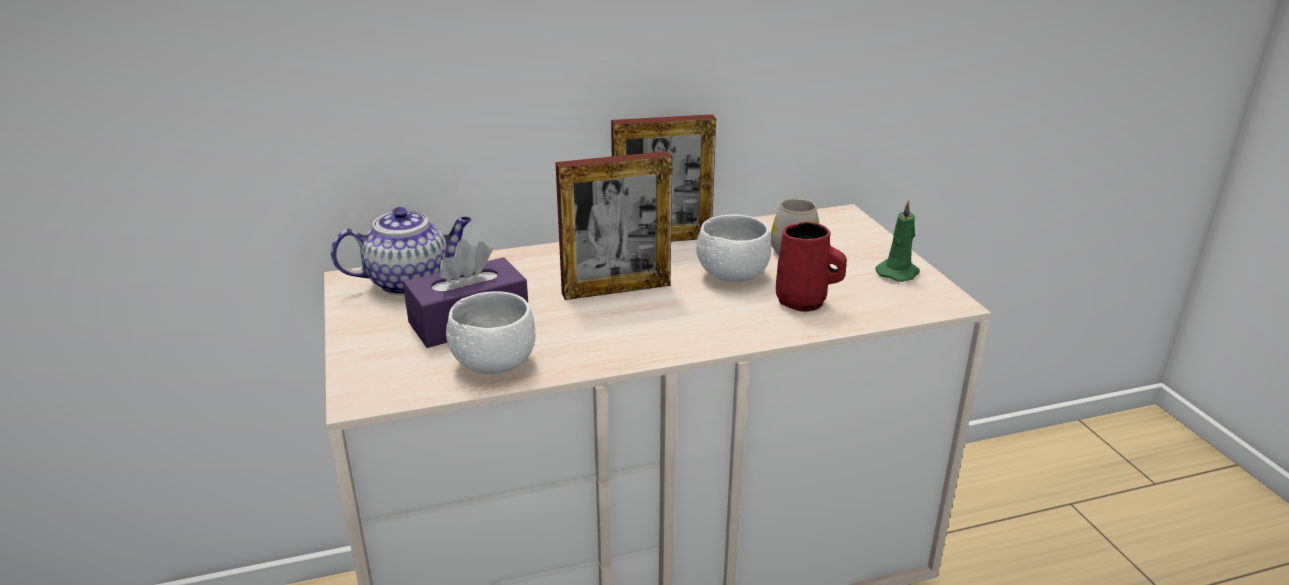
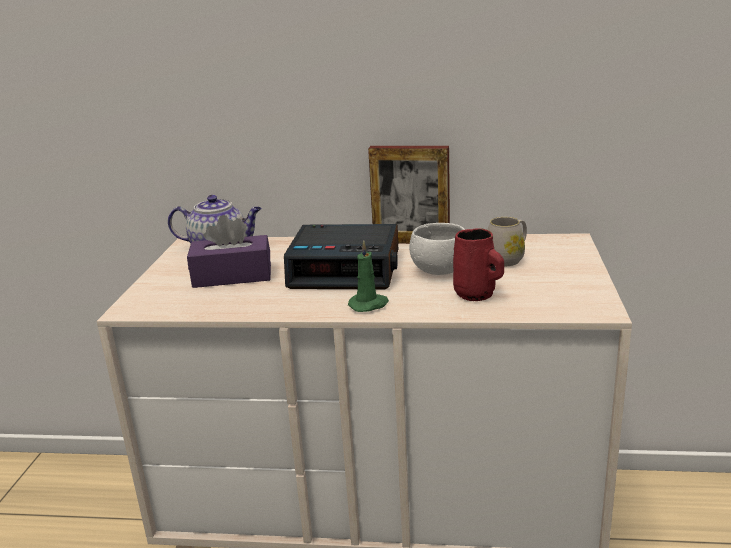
camera: 25 degrees right, 5 degrees down
(493, 363) = (222, 302): white bowl -> none
(616, 289) = (346, 269): picture frame -> alarm clock
(898, 272) = (577, 284): green candle -> green candle (369, 305)

